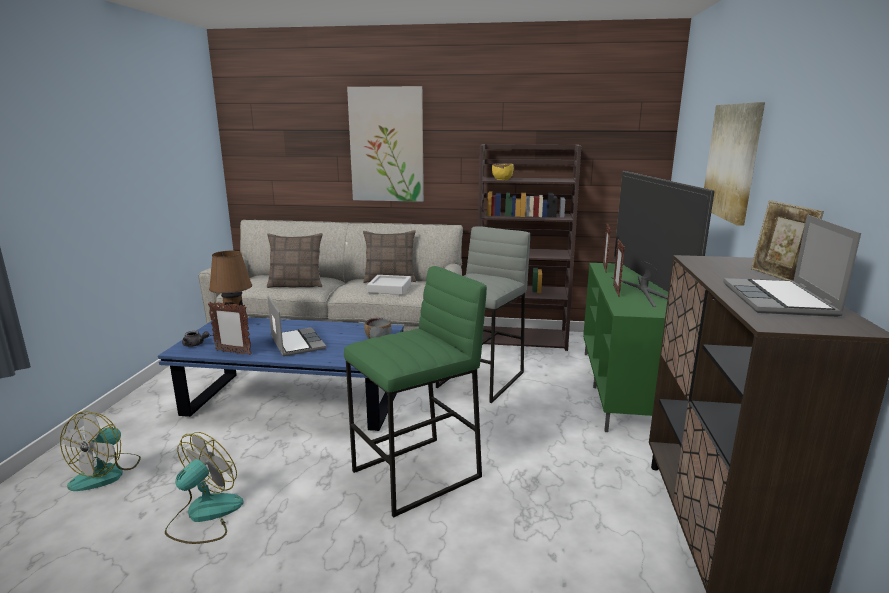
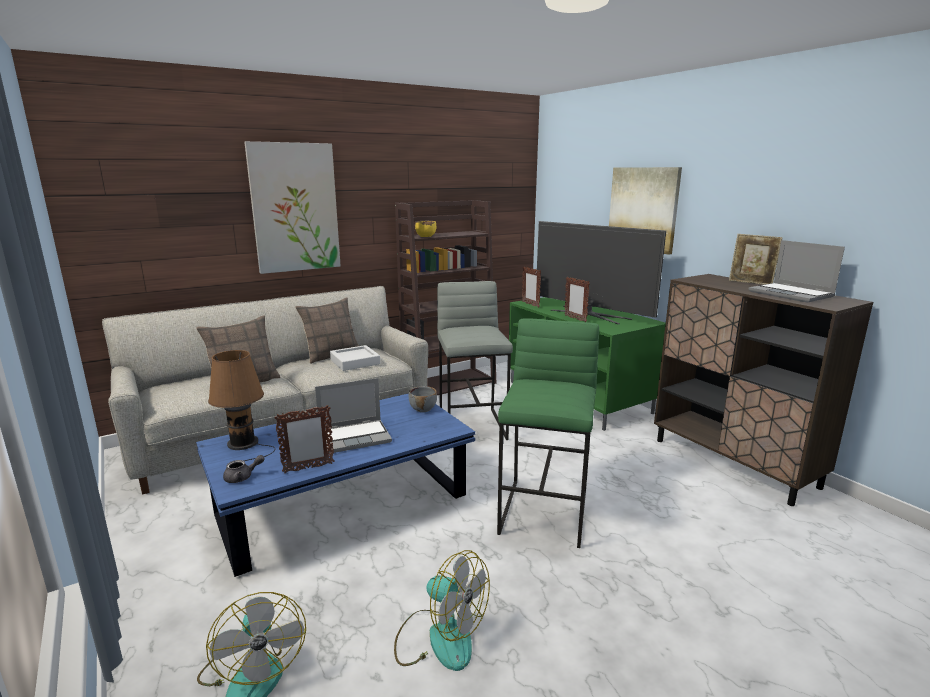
camera: 40 degrees left, 0 degrees up
(204, 515) = (440, 637): fan -> fan turned 135 degrees clockwise
(296, 343) = (355, 437): laptop -> laptop turned 135 degrees clockwise

